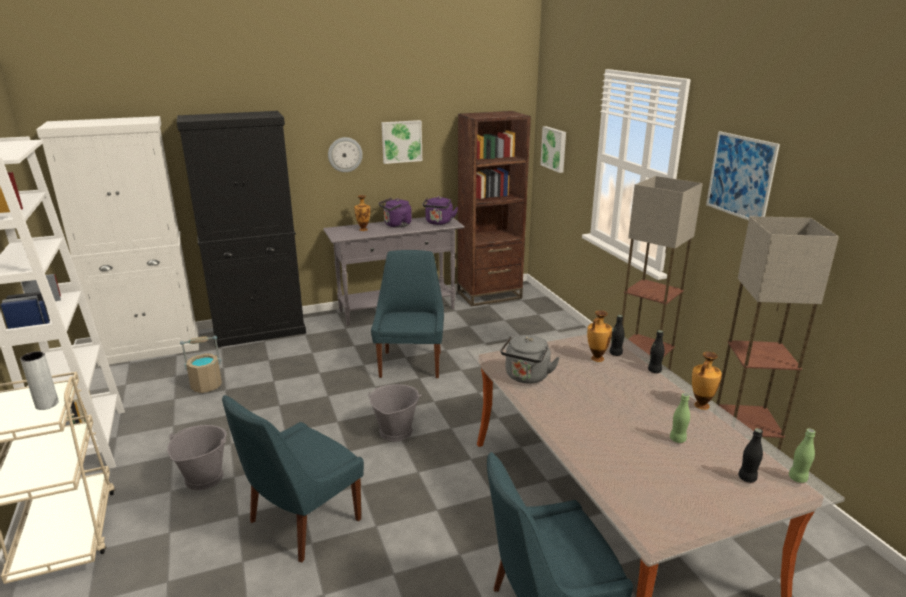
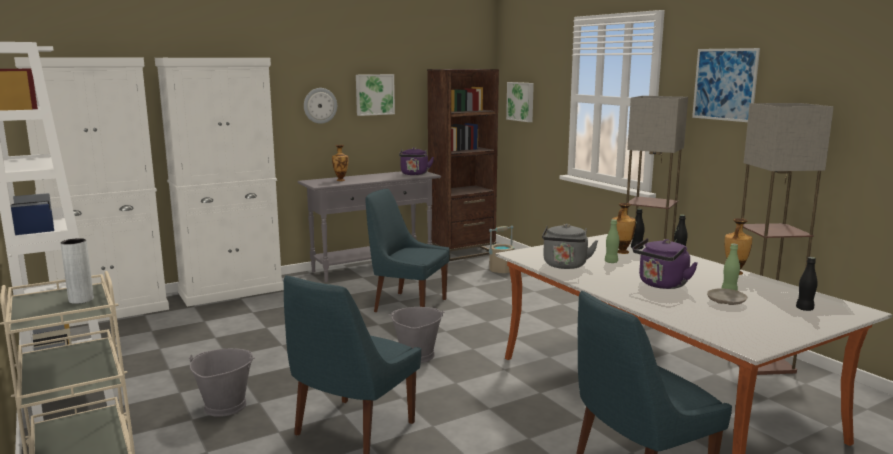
camera: 10 degrees left, 10 degrees down
(207, 385) = (192, 336): beige bucket -> beige bucket (501, 270)
(260, 331) = (231, 291): black cabinet -> white cabinet
(396, 225) = (372, 177): purple kettle -> purple kettle (661, 285)
(411, 363) = (407, 305): blue chair -> blue chair turned 60 degrees counterclockwise
(665, 457) = (726, 302): none -> beige plate
(797, 478) = (846, 306): green bottle -> green bottle (611, 262)

